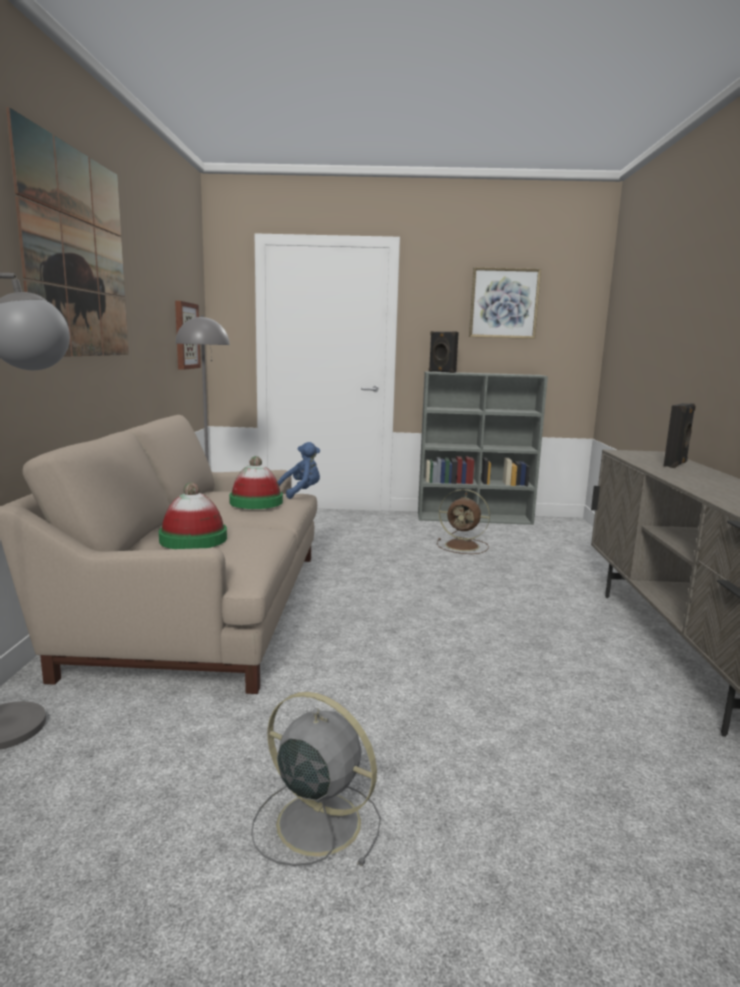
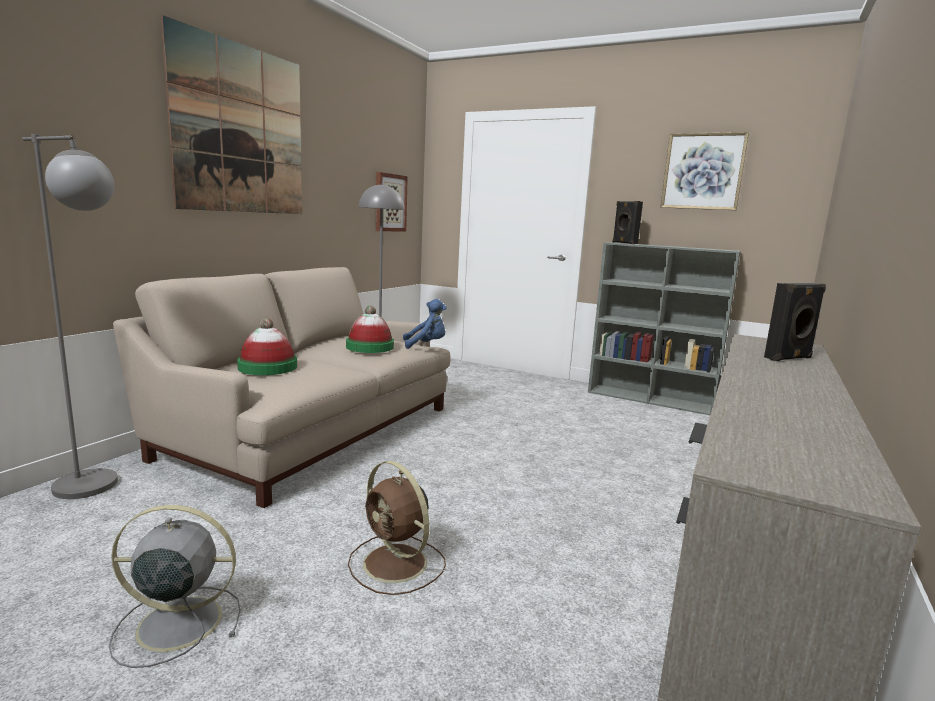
camera: 25 degrees right, 0 degrees up
(315, 821) = (176, 623): grey fan -> grey fan turned 60 degrees counterclockwise
(463, 546) = (604, 423): brown fan -> brown fan (397, 564)

